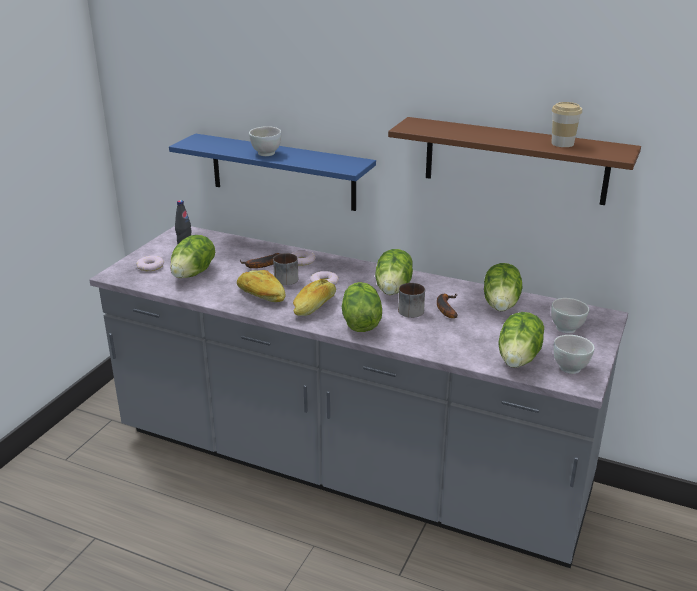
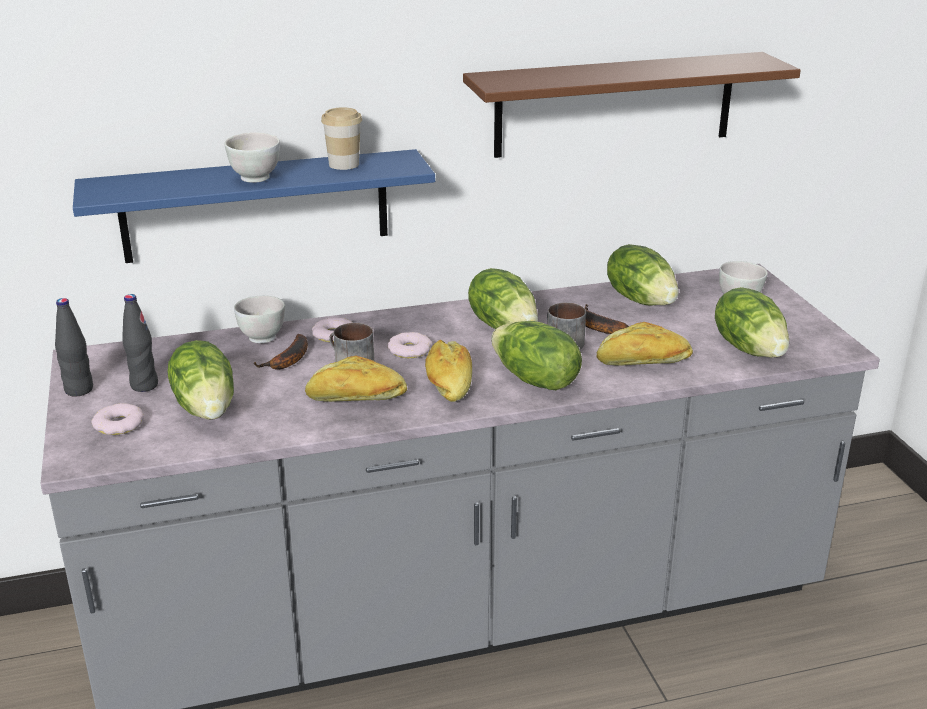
camera: 40 degrees left, 0 degrees up
(159, 245) = (79, 390): none -> black bottle
(438, 338) = (643, 362): none -> bread
(562, 143) = (695, 65): cup -> cup (344, 164)
(570, 368) = (806, 338): white bowl -> white bowl (262, 337)

